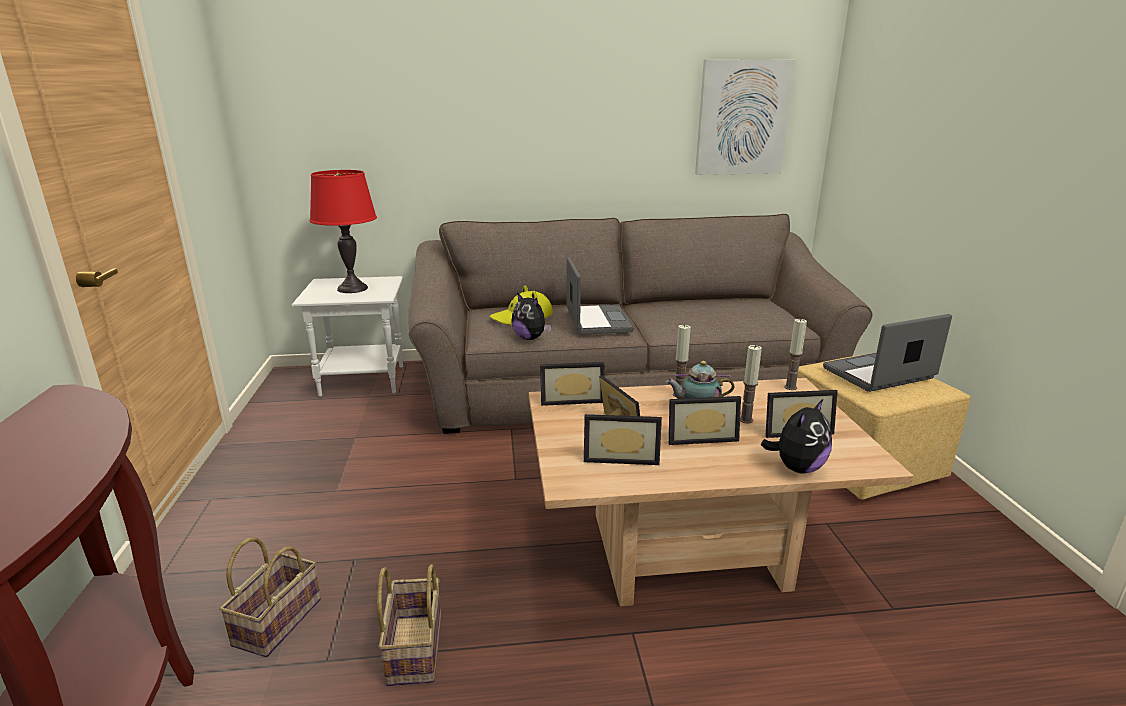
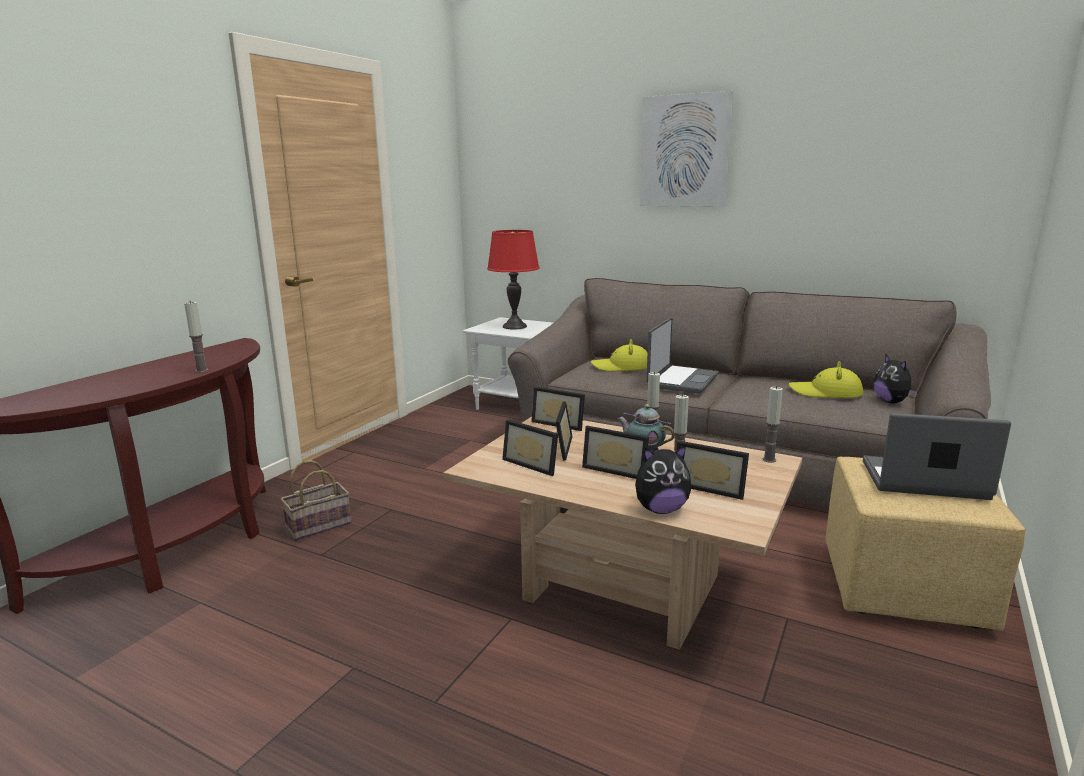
camera: 35 degrees right, 5 degrees down
(86, 466) = (202, 370): none -> candle
(413, 647) = (369, 567): basket -> none
(530, 338) = (607, 383): plush toy -> plush toy (891, 402)
(721, 309) = (825, 393): none -> yellow hat
(742, 118) = (917, 191): picture -> picture (685, 151)

